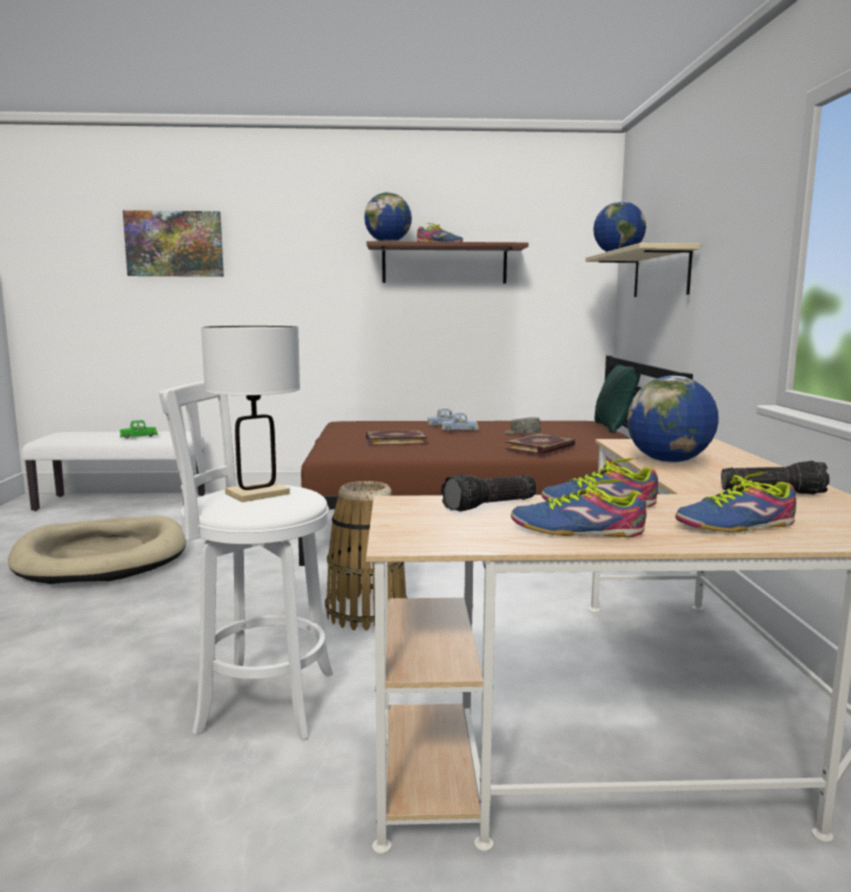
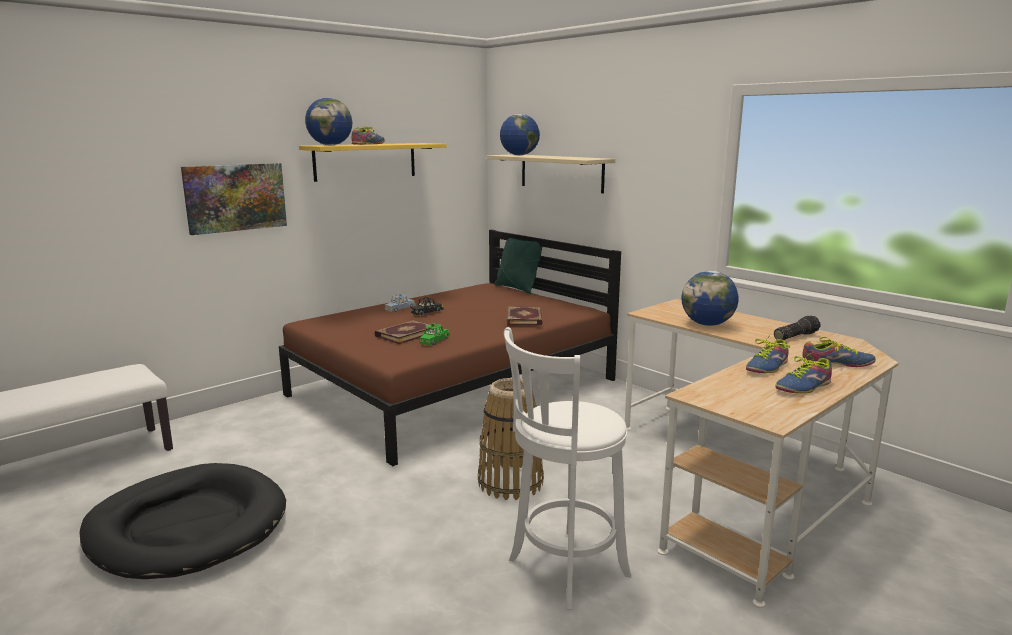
camera: 40 degrees left, 5 degrees up
(102, 557) = (187, 526): beige dog bed -> black dog bed
(139, 436) = (95, 385): green toy car -> green toy car (434, 341)
(174, 244) = (81, 150): picture -> picture (235, 197)
(257, 493) = (571, 415): white table lamp -> none
(444, 264) = (365, 161): brown shelf -> yellow shelf
(459, 430) = (427, 312): blue toy car -> black toy car
(490, 505) = (732, 383): flashlight -> none
(522, 434) = (480, 307): grey cap -> none
(736, 525) = (836, 363): shoe -> shoe turned 120 degrees counterclockwise

